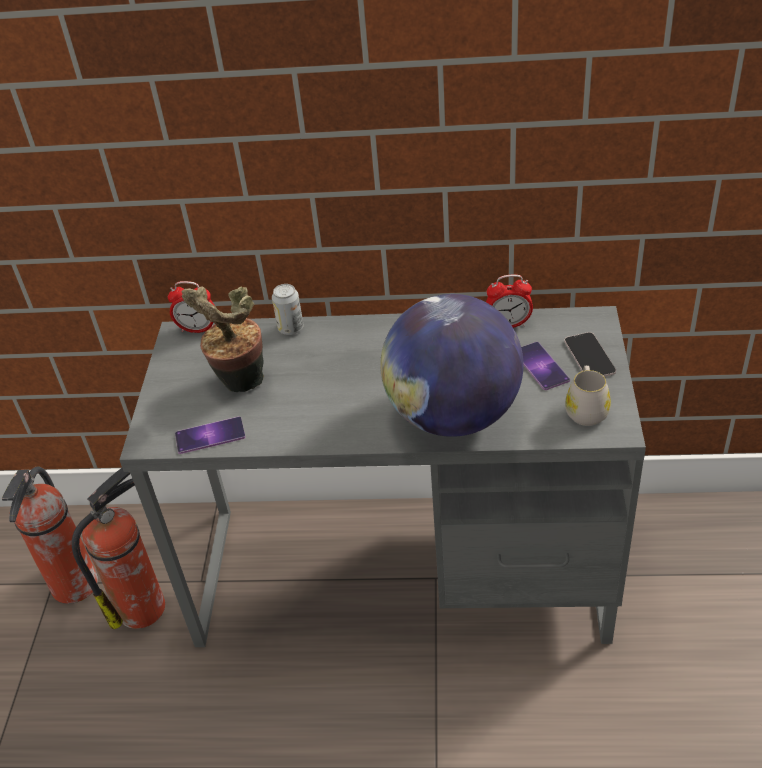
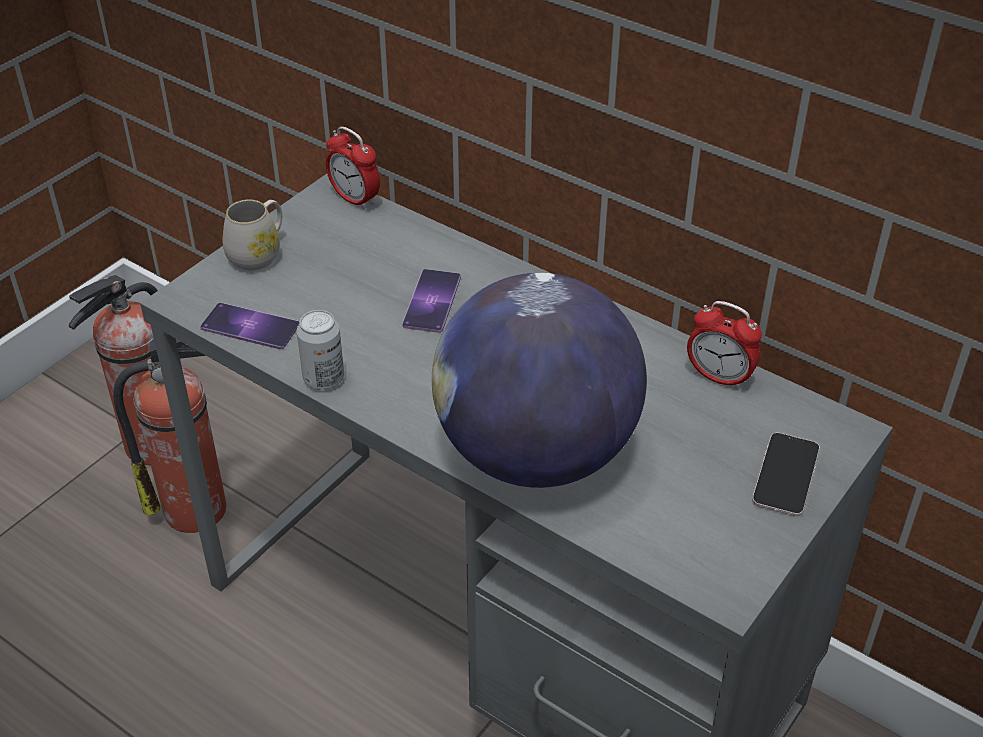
camera: 30 degrees right, 0 degrees up
(239, 383) = (337, 284): potted plant -> none
(290, 328) = (454, 249): can -> can (323, 378)
(541, 366) = (708, 452): phone -> phone (432, 301)
(586, 409) = (711, 541): white mug -> white mug (259, 253)

